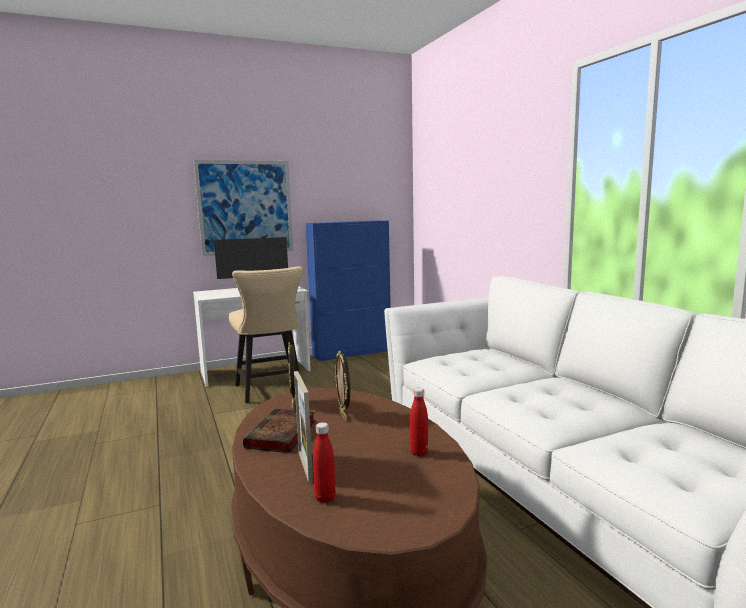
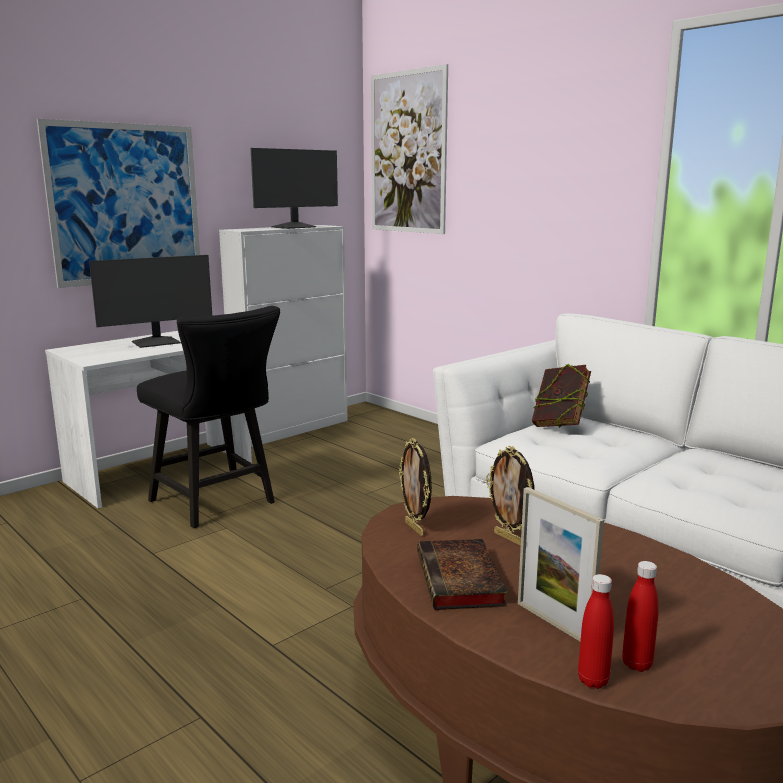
camera: 20 degrees left, 5 degrees up
(271, 391) = (218, 504): beige chair -> black chair
(352, 352) = (292, 428): blue cabinet -> white cabinet
(354, 221) = (294, 227): none -> monitor
(419, 453) = (669, 578): red bottle -> red bottle (593, 680)
(433, 171) = (408, 153): none -> picture
(470, 354) = (559, 425): none -> book

